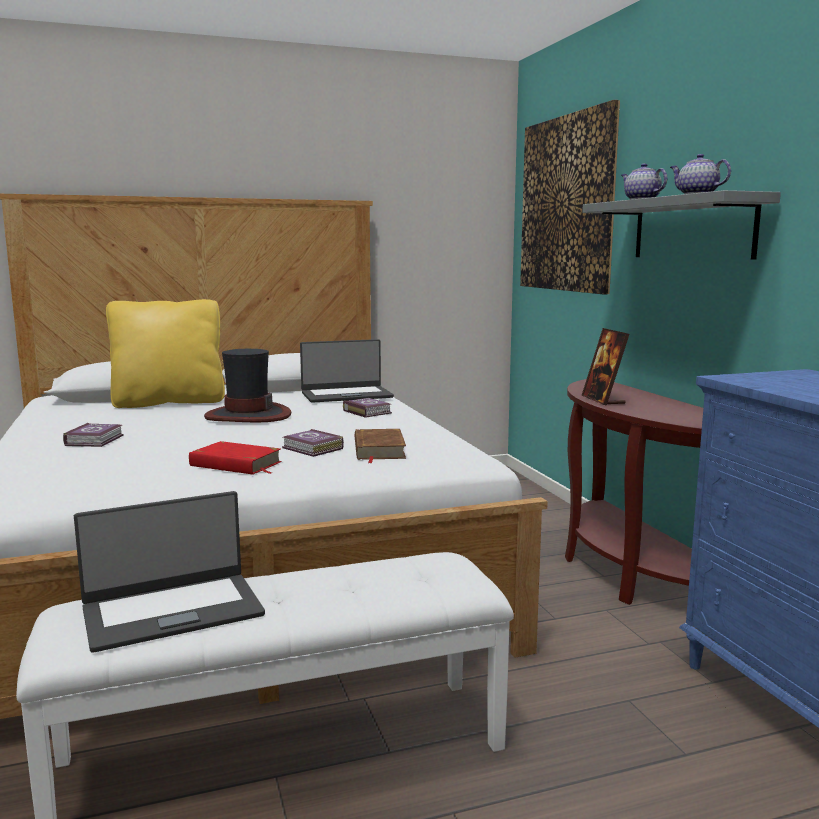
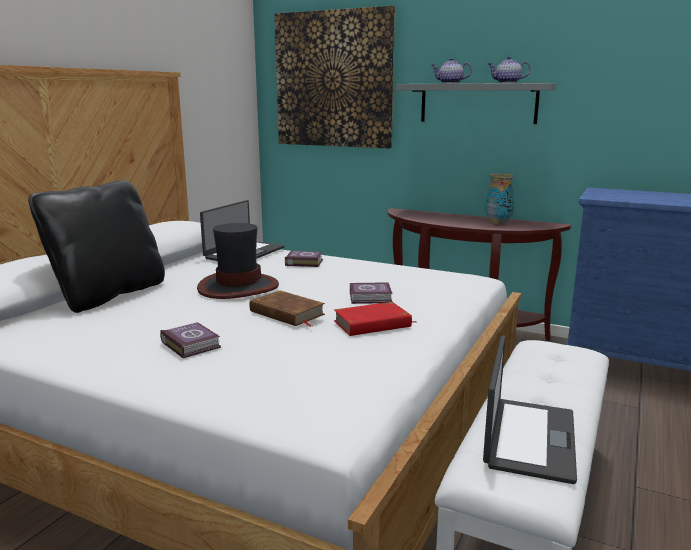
camera: 45 degrees left, 5 degrees up
(169, 402) = (109, 294): yellow pillow -> black pillow
(378, 450) = (413, 286): brown book -> brown book (287, 313)
(603, 400) = (449, 222): picture frame -> none
(671, 411) = (498, 222): none -> vase

